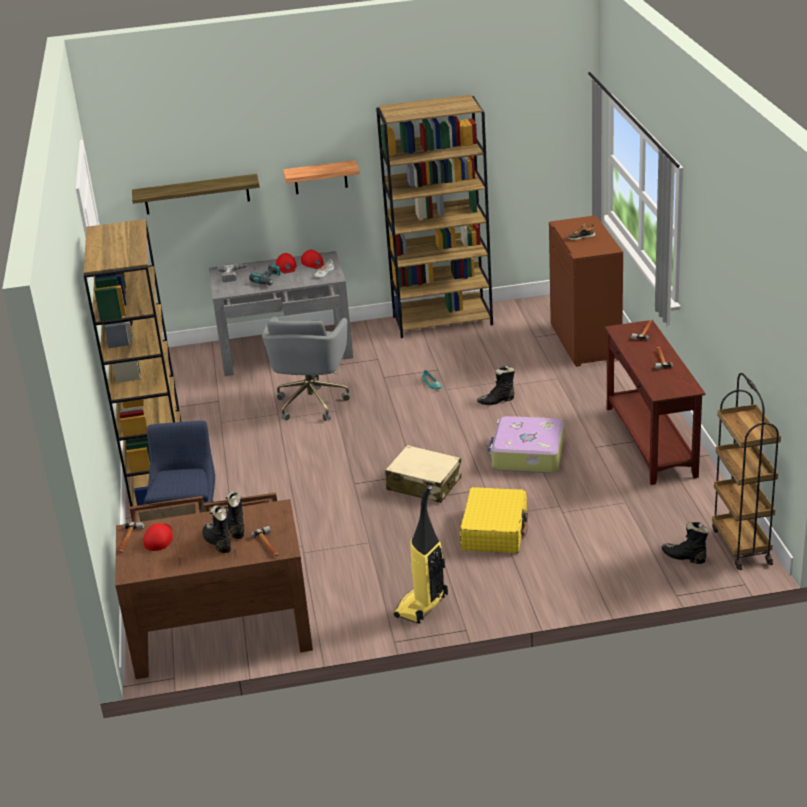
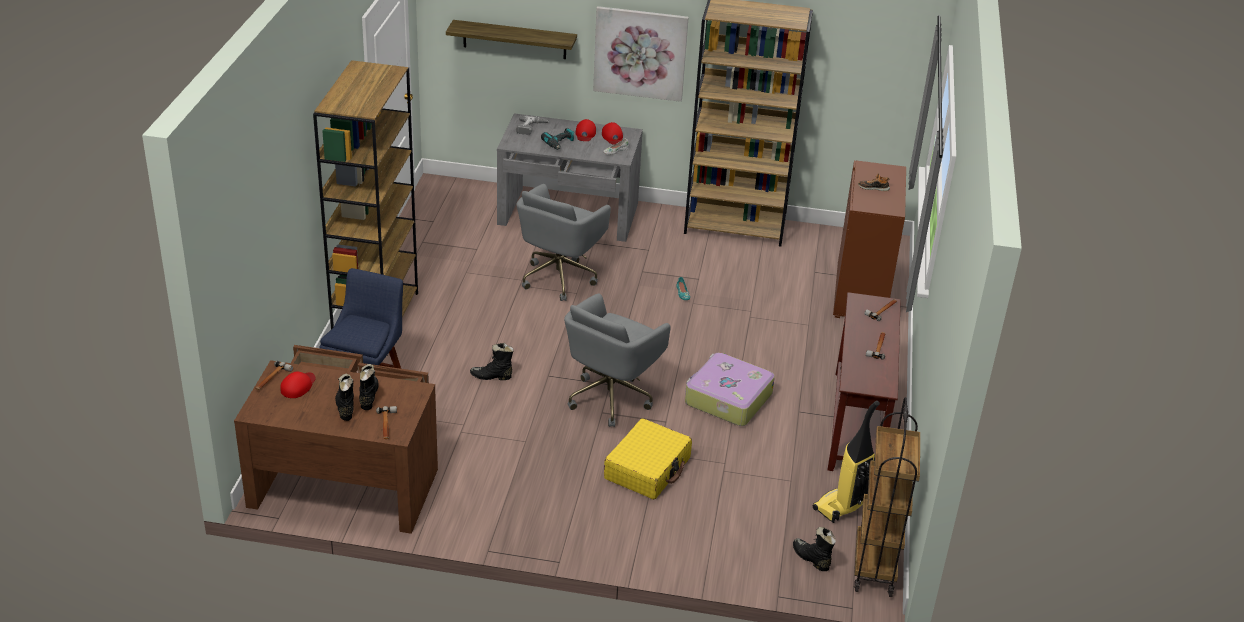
camera: 15 degrees right, 5 degrees up
(320, 177) = (640, 53): shelf -> picture
(422, 606) = (534, 524): vacuum cleaner -> vacuum cleaner (842, 507)
(424, 484) = (611, 397): beige suitcase -> grey office chair
(497, 401) = (734, 331): black boot -> black boot (492, 376)

